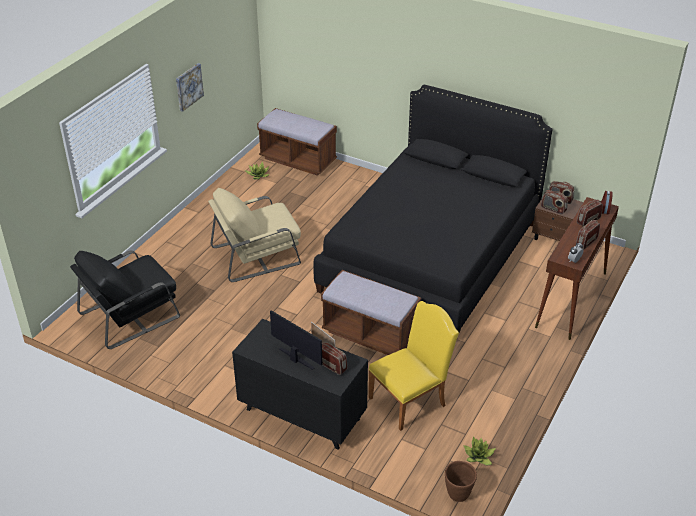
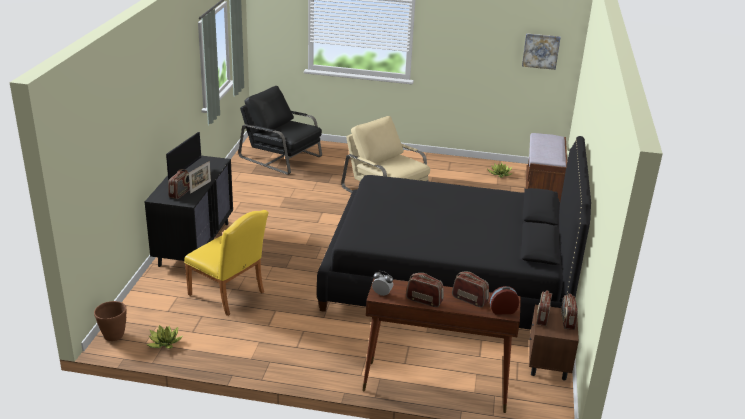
camera: 70 degrees right, 10 degrees down
(188, 86) = (462, 48): picture -> picture (541, 51)
(370, 334) = (309, 262): brown bench -> none

